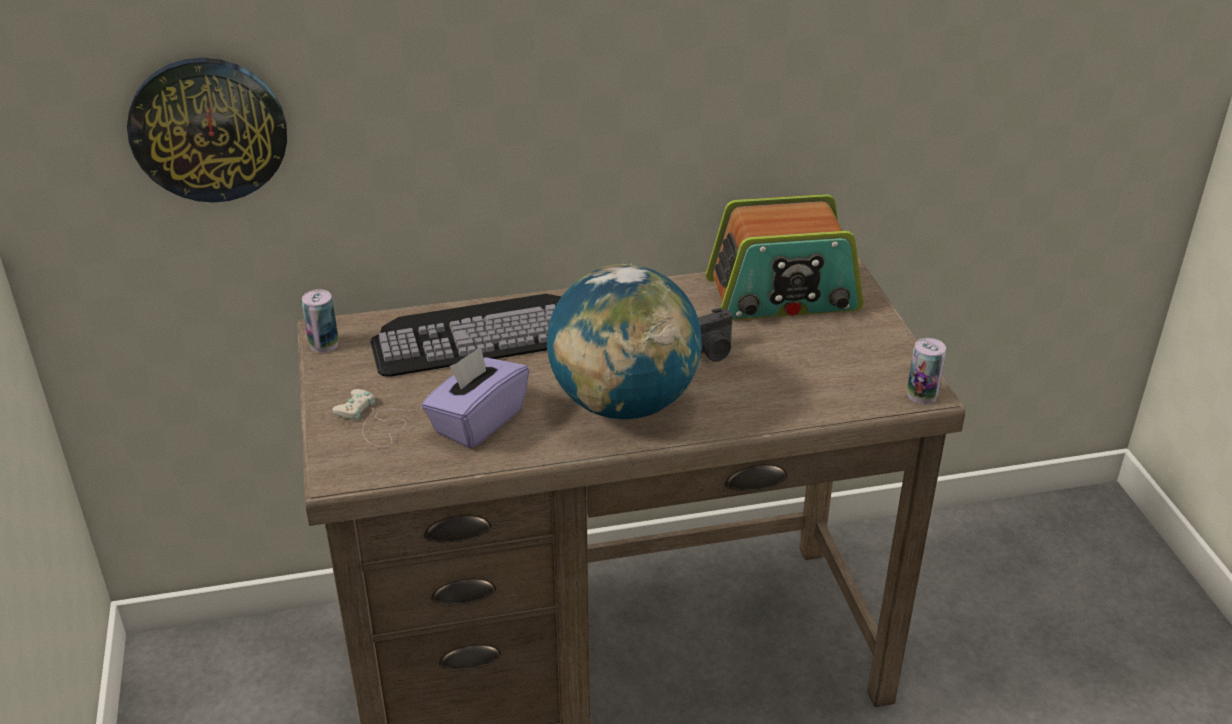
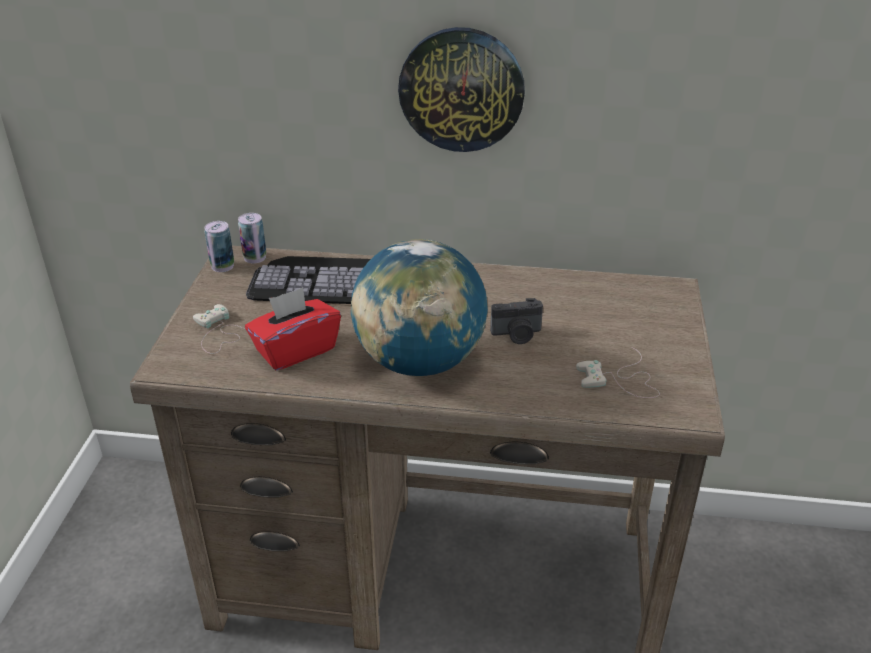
camera: 20 degrees right, 0 degrees up
(208, 129) = (154, 79): wall clock -> wall clock (461, 89)
(477, 421) = (295, 350): purple tissue box -> red tissue box
(783, 295) = (609, 300): radio -> none
(839, 376) = (620, 380): none -> white game controller
(922, 395) = (688, 414): can -> can (255, 257)

